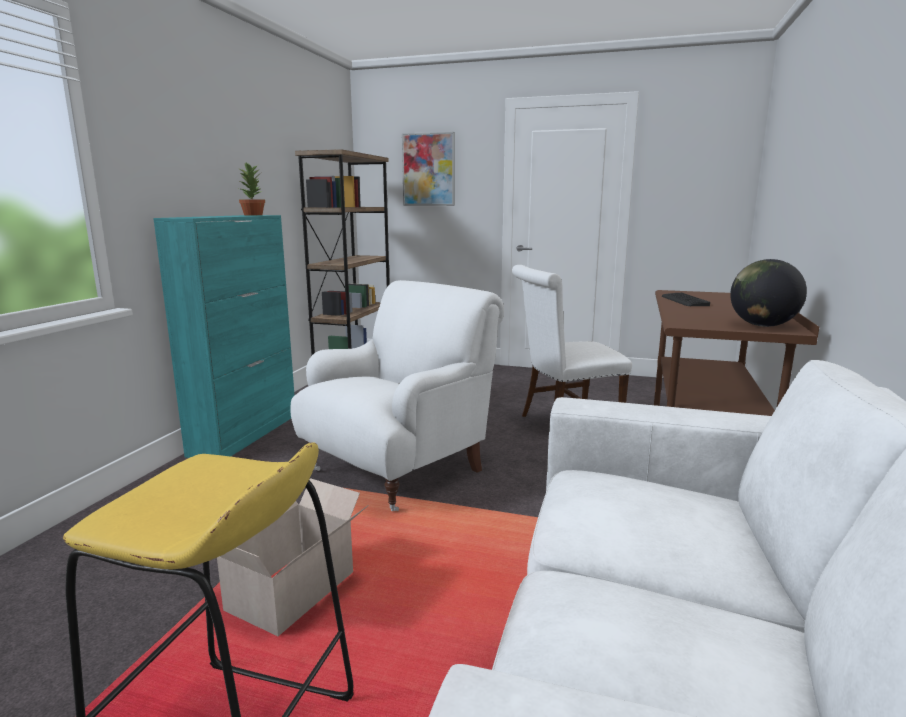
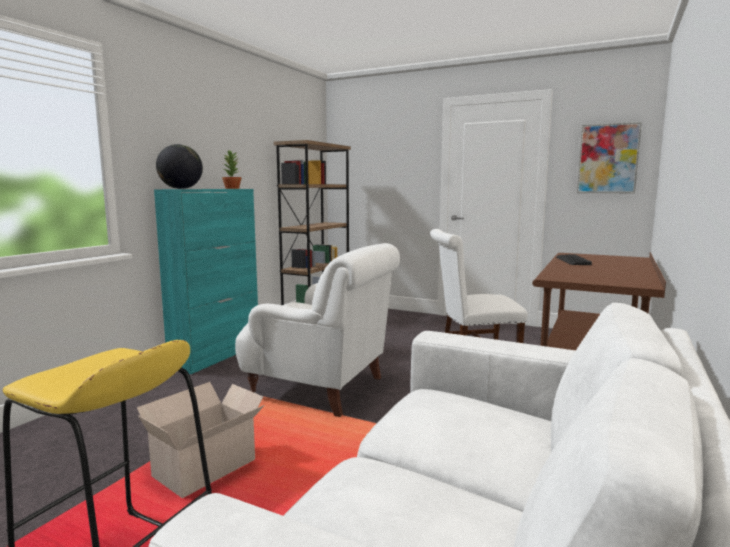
camera: 10 degrees right, 5 degrees down
(399, 469) = (322, 389): white armchair -> white armchair turned 60 degrees clockwise
(428, 170) = (382, 155): picture -> picture (608, 159)
(762, 325) = (622, 280): globe -> globe (181, 189)

